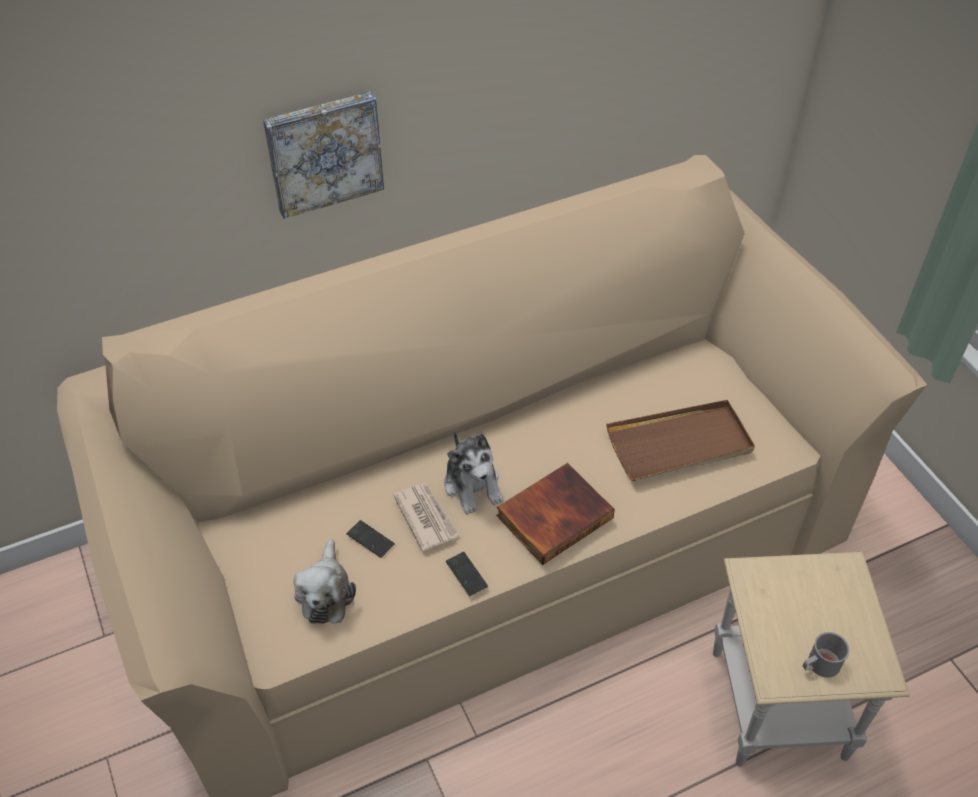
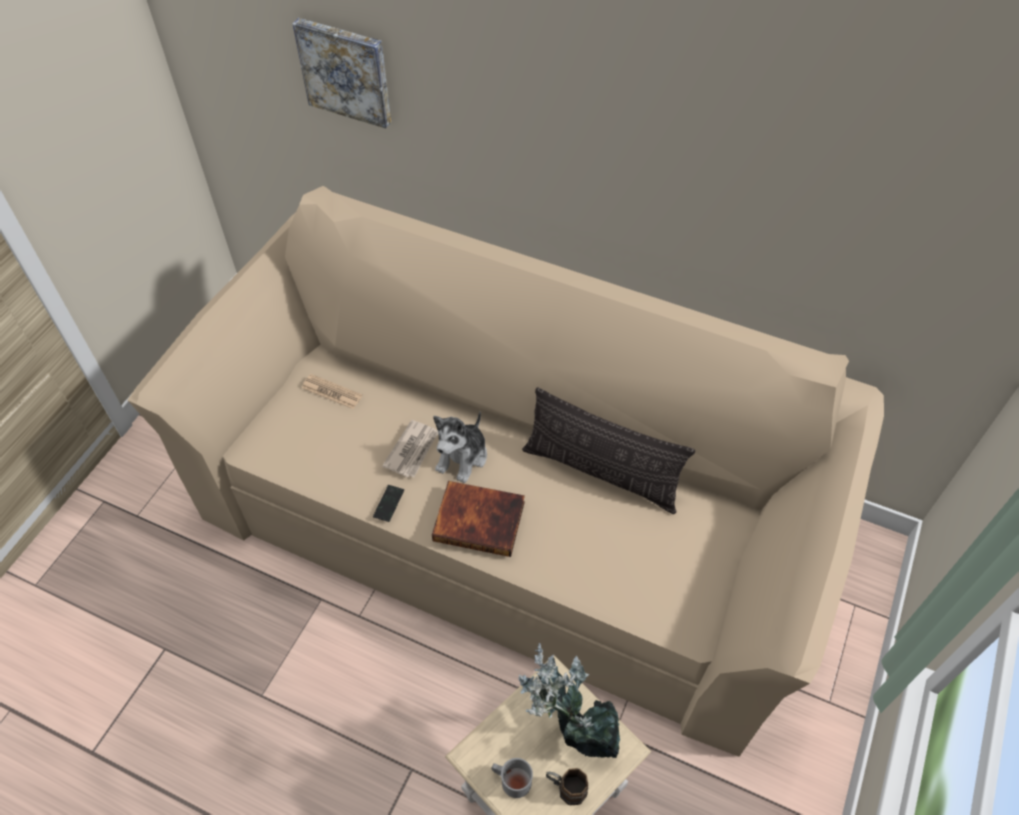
camera: 50 degrees right, 5 degrees up
(282, 540) = (332, 392): none -> newspaper
(324, 152) = (517, 152): picture -> picture (346, 71)
(326, 593) = (313, 441): plush toy -> none
(370, 539) = (370, 434): phone -> none
(585, 402) = (601, 472): none -> pillow
(680, 444) = (621, 556): brown tray -> none
(799, 591) = (567, 725): none -> potted plant
(855, 630) = (566, 788): none -> brown mug

